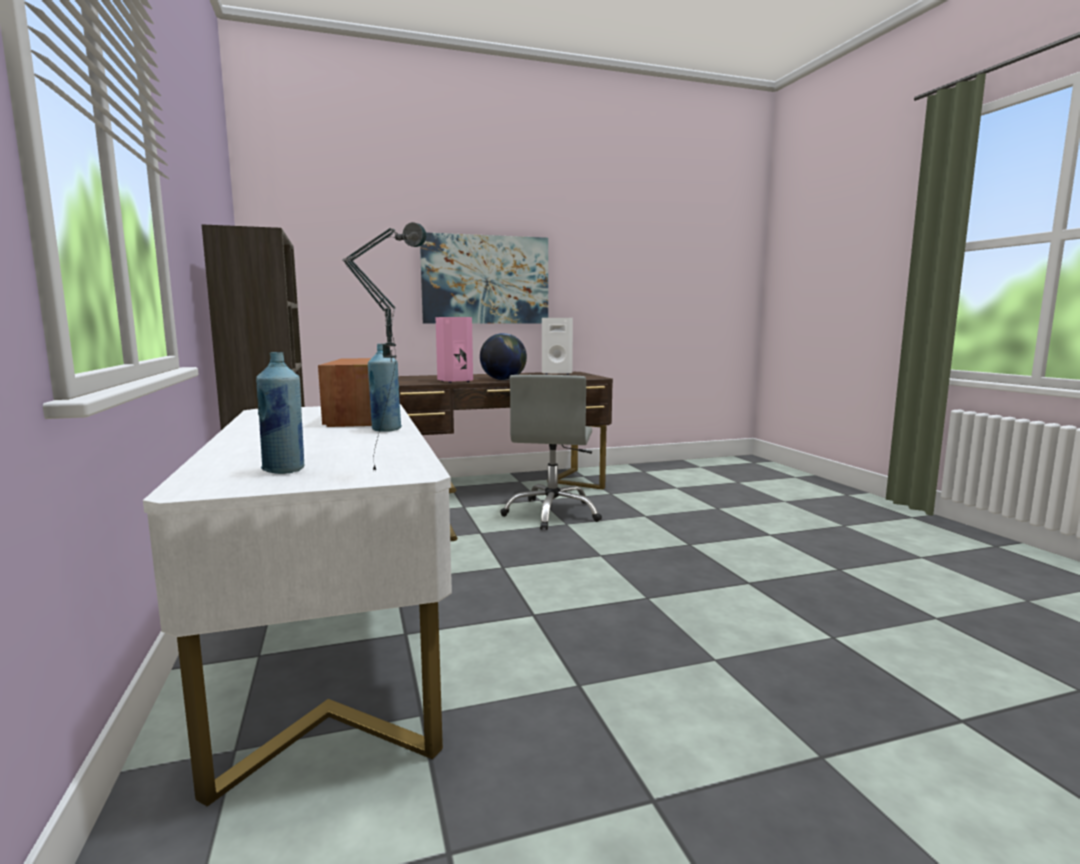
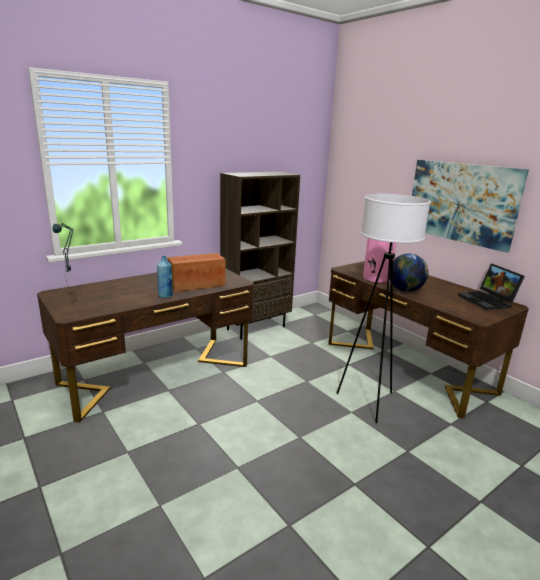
camera: 70 degrees right, 10 degrees up
(284, 470) = (77, 297): blue bottle -> none
(332, 642) = (157, 374): white desk -> brown desk
(553, 513) = (368, 402): grey office chair -> white floor lamp
(557, 373) = (488, 301): white speaker -> laptop

